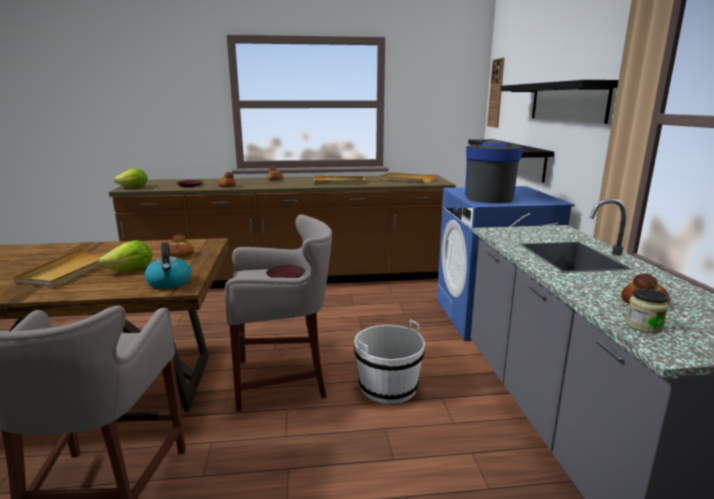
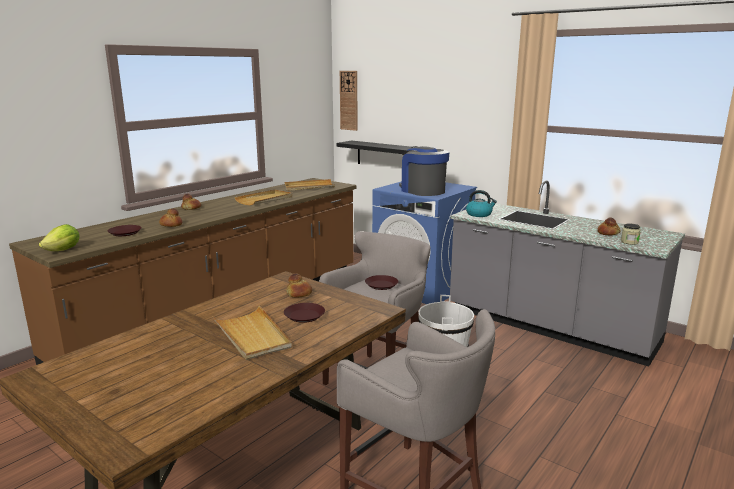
camera: 45 degrees left, 0 degrees up
(131, 271) = (305, 316): lettuce -> brown plate
(169, 282) = (362, 310): kettle -> kettle (479, 214)
(567, 102) = (451, 113): black shelf -> none

